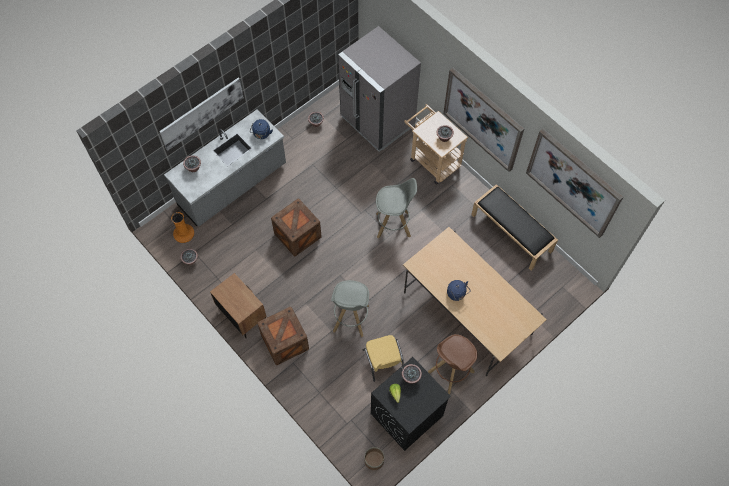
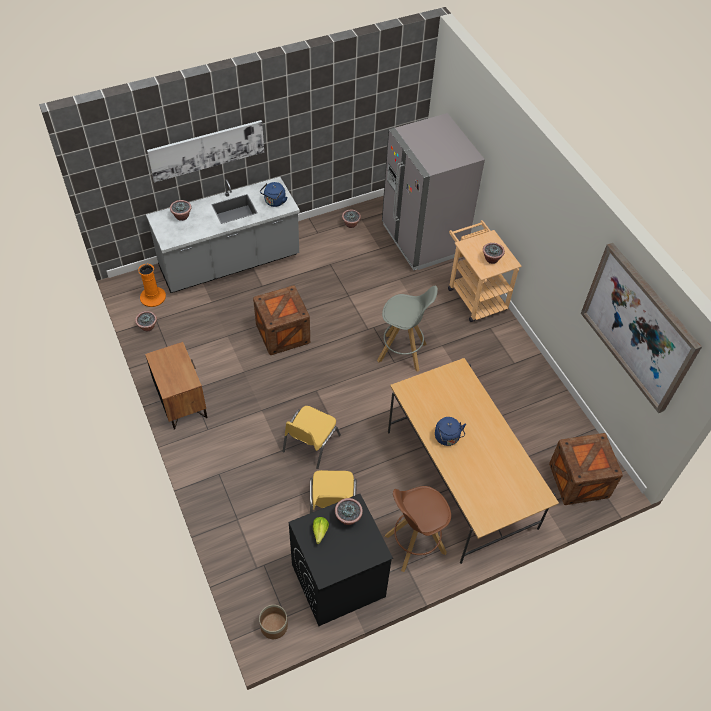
camera: 15 degrees right, 10 degrees down
(285, 342) = (219, 447): crate -> crate (578, 480)
(351, 319) = (310, 444): grey stool -> yellow chair
(483, 119) = (543, 237): picture -> none
(512, 233) = (549, 401): black bench -> none

